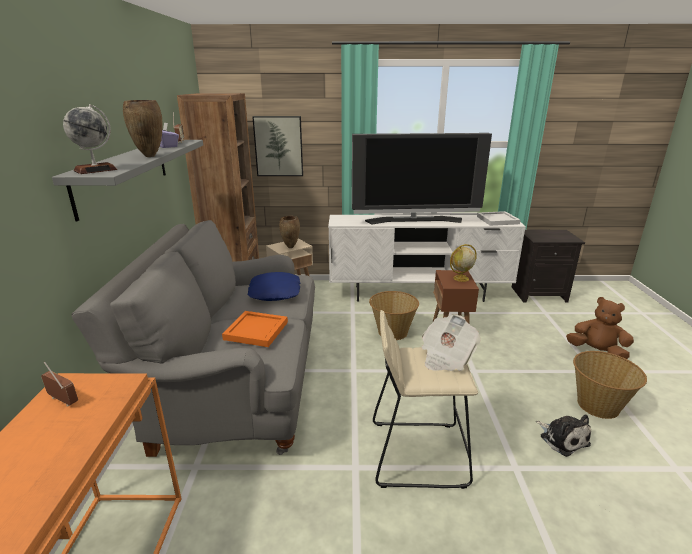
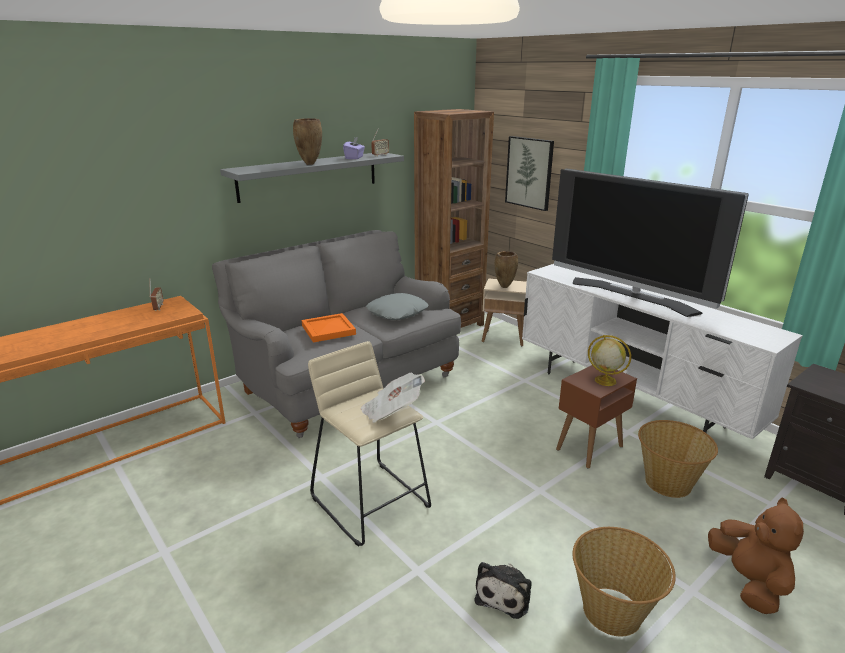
camera: 50 degrees right, 0 degrees up
(96, 170) = (248, 168): globe -> none
(275, 292) = (397, 313): blue pillow -> grey pillow
(392, 332) = (528, 415): basket -> basket (668, 482)
(498, 220) = (753, 333): white tray -> none

